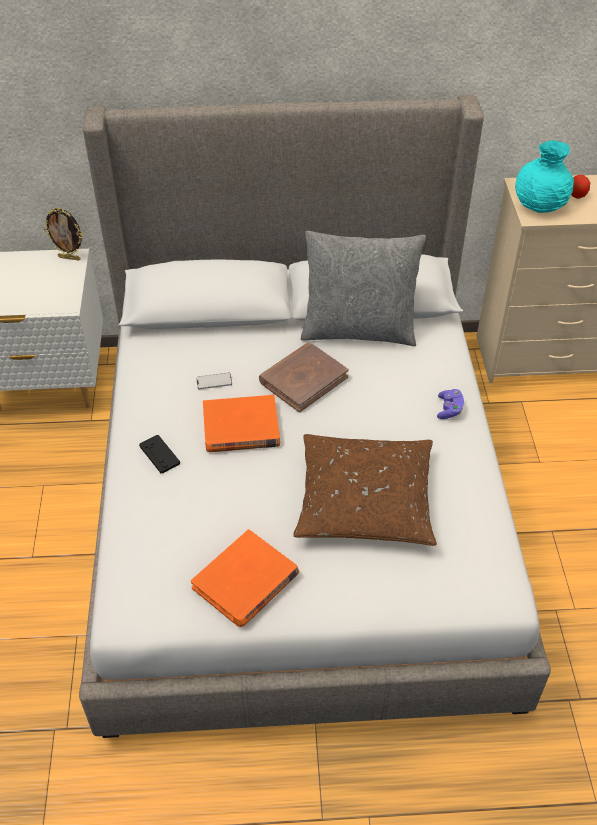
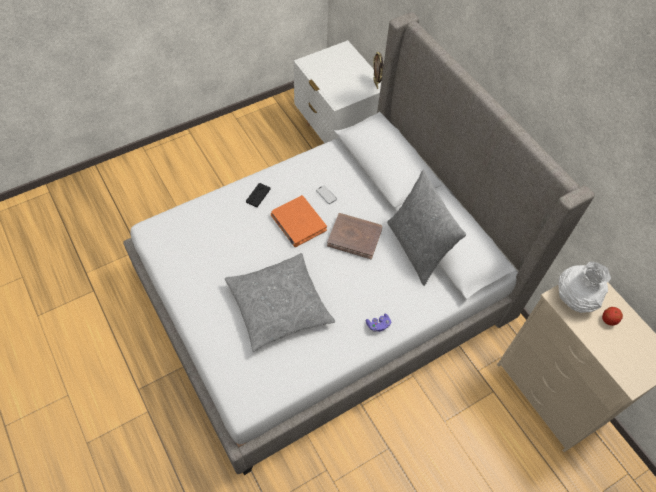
camera: 60 degrees right, 10 degrees up
(246, 581) = (193, 271): orange book -> none
(365, 500) = (279, 306): brown pillow -> grey pillow
(538, 205) = (574, 298): turquoise vase -> white vase

